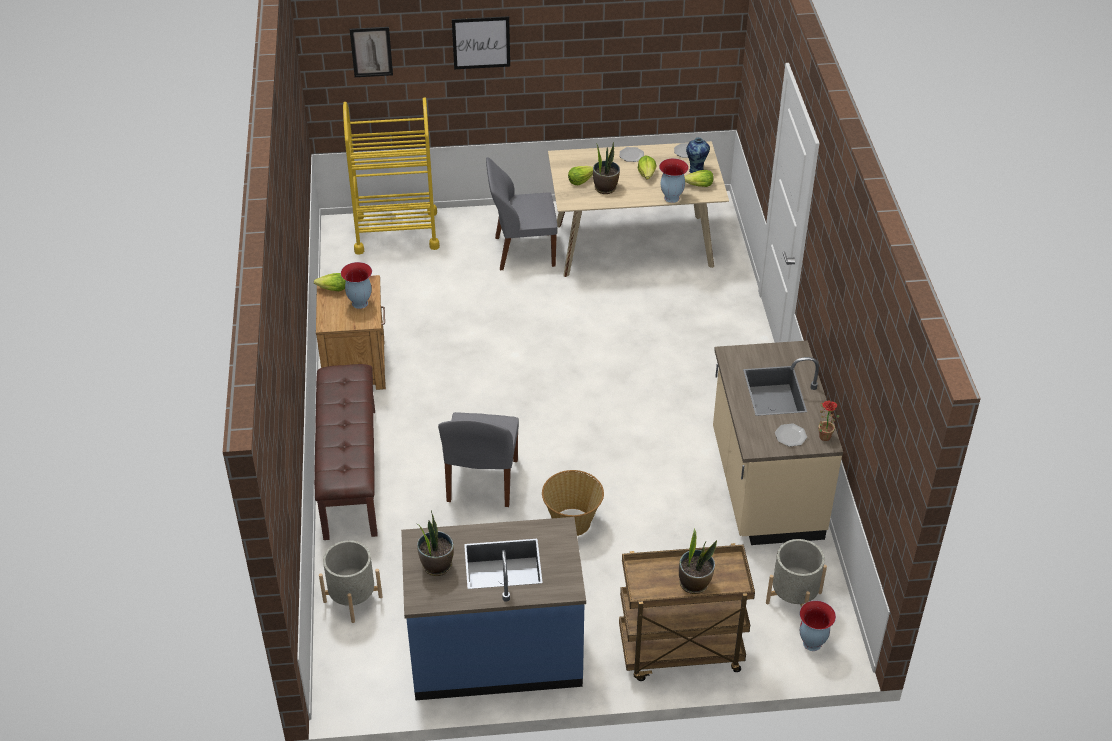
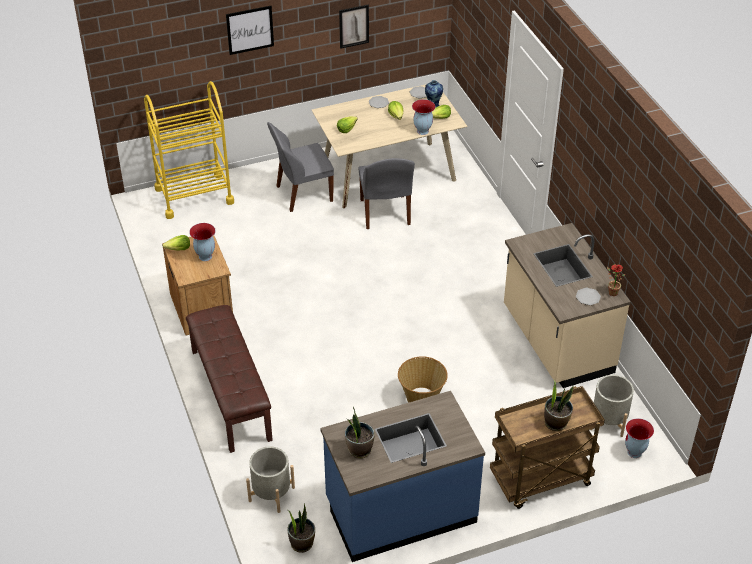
camera: 15 degrees left, 0 degrees up
(371, 51) = (162, 50): picture -> picture (354, 26)
(481, 482) = (339, 382): grey chair -> grey chair (385, 213)
(605, 188) = (368, 131): potted plant -> potted plant (302, 543)

